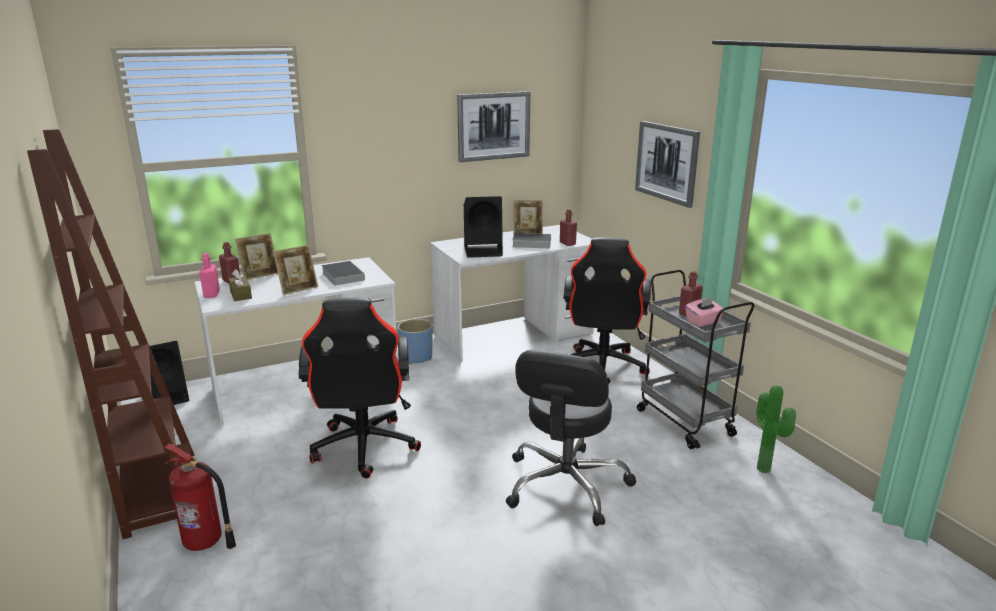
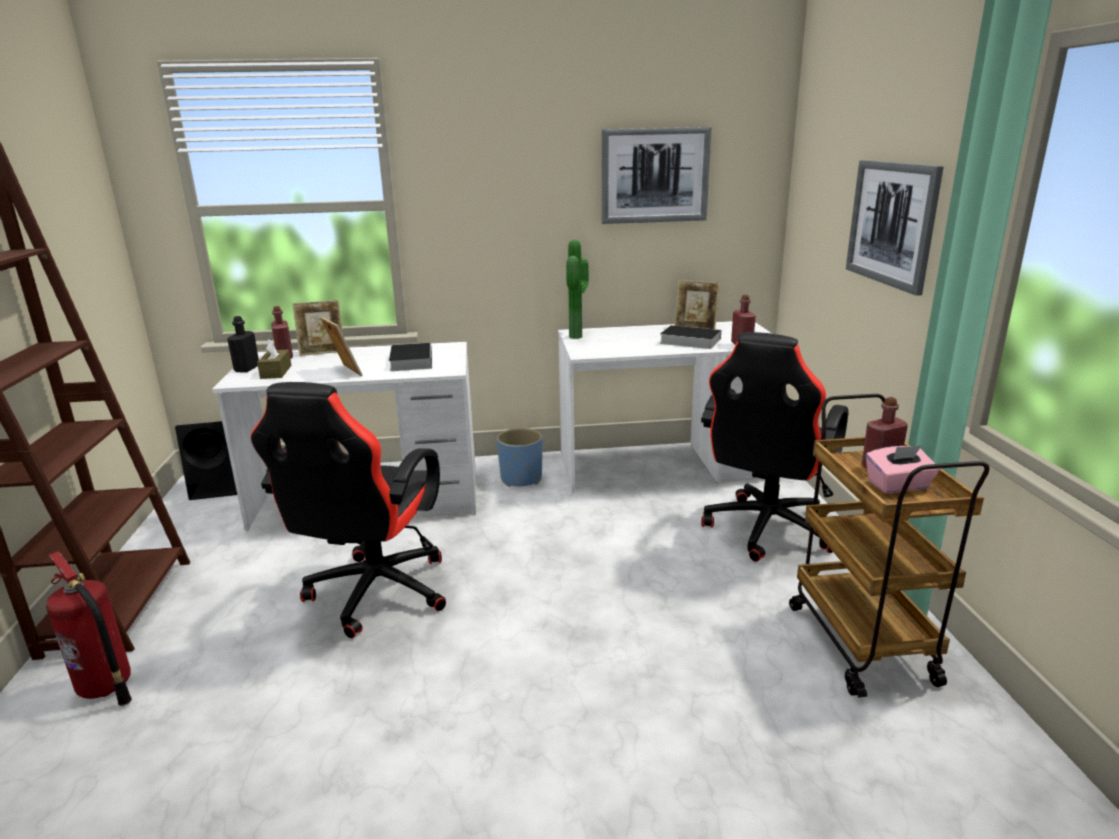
camera: 20 degrees right, 0 degrees up
(212, 294) = (247, 368): pink bottle -> black bottle
(298, 289) = (344, 372): picture frame -> picture frame turned 105 degrees counterclockwise
(484, 251) = (617, 346): black speaker -> none
(565, 489) = (608, 720): black office chair -> none
(685, 423) = (861, 645): grey cart -> brown cart
(766, 469) = (981, 766): potted plant -> potted plant (578, 337)

